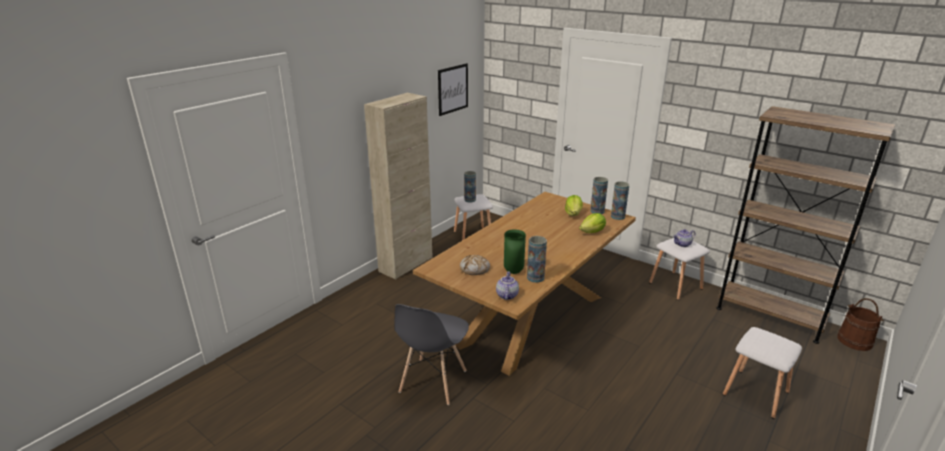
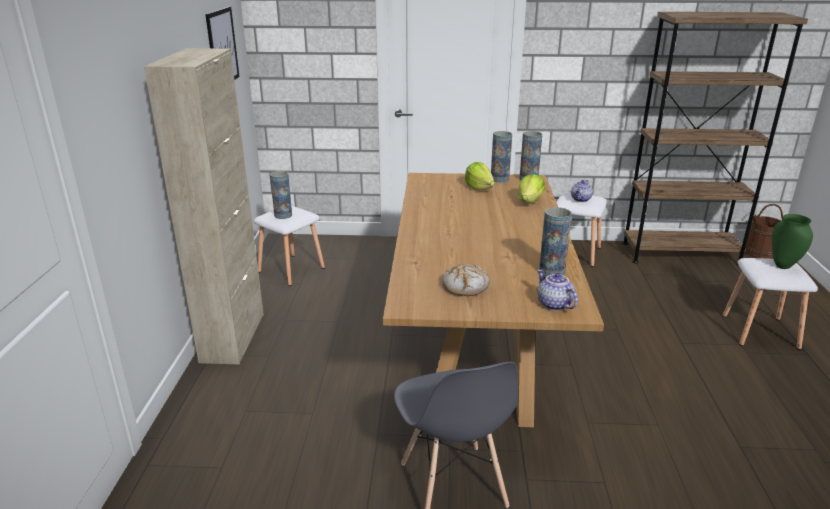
camera: 35 degrees left, 0 degrees up
(513, 271) = (515, 273): green vase -> green vase (782, 266)

